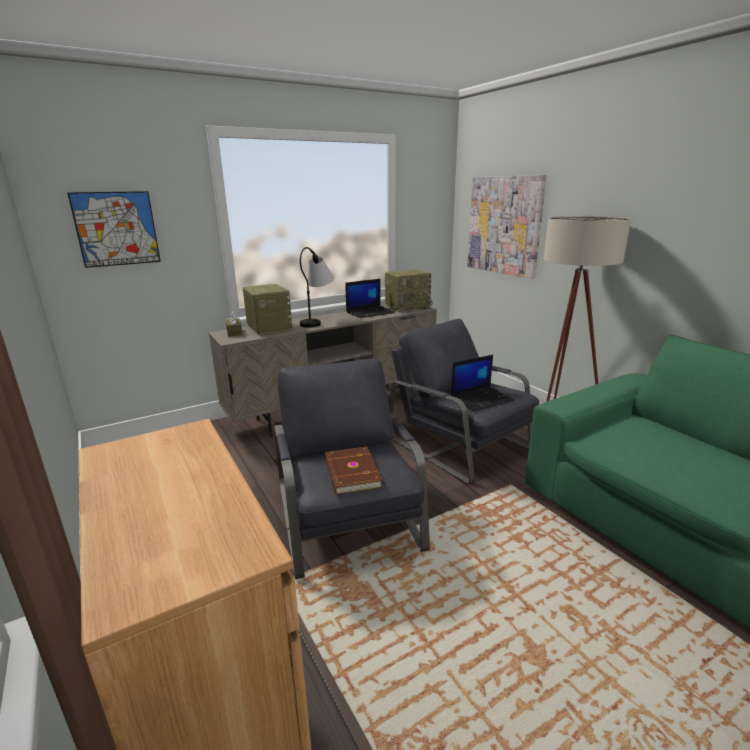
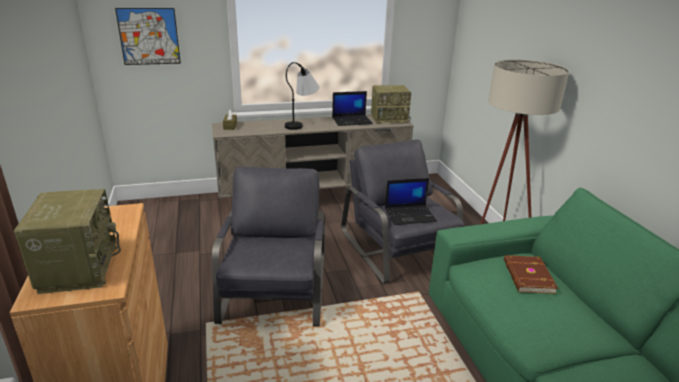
camera: 15 degrees right, 5 degrees up
(268, 328) = (258, 126): radio -> radio (78, 267)
(351, 473) = (264, 256): brown book -> brown book (527, 276)
(504, 225) = (488, 54): picture -> none

